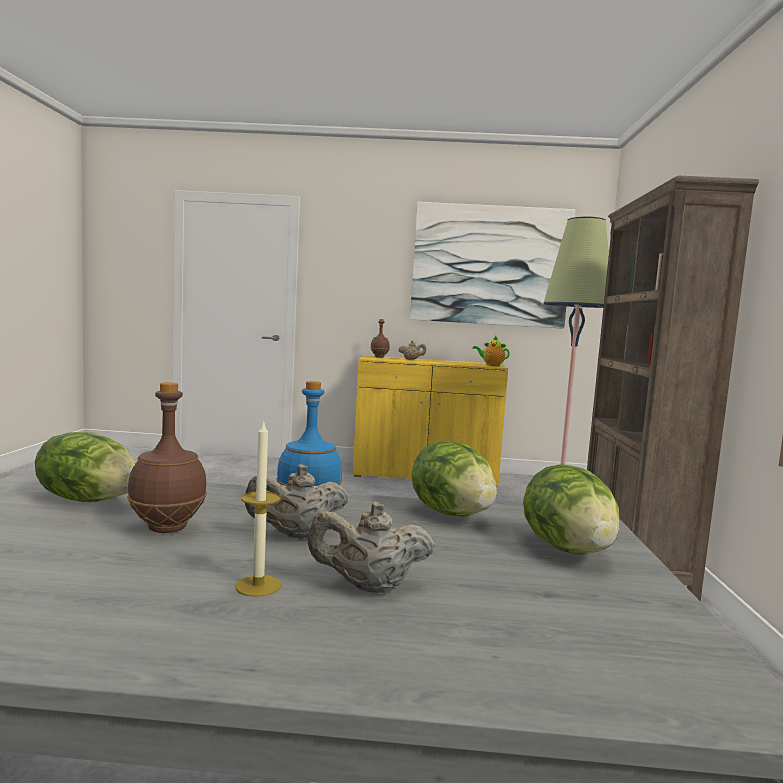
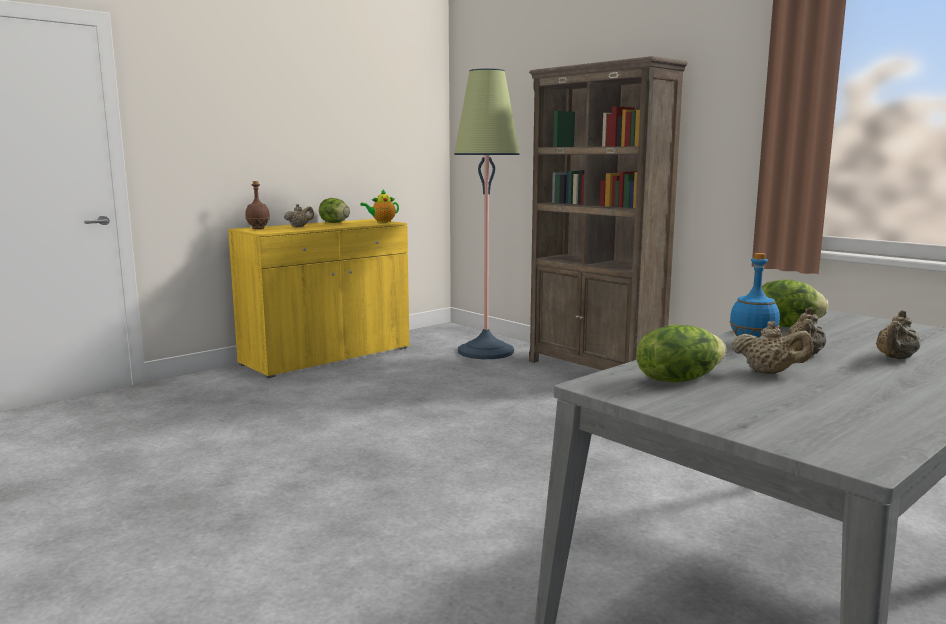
camera: 45 degrees left, 5 degrees up
(168, 528) = (769, 372): brown bottle -> beige teapot
(258, 586) = (883, 372): candle -> none
(490, 265) = (350, 110): picture -> none
(568, 549) = (863, 325): lettuce -> lettuce (335, 223)

